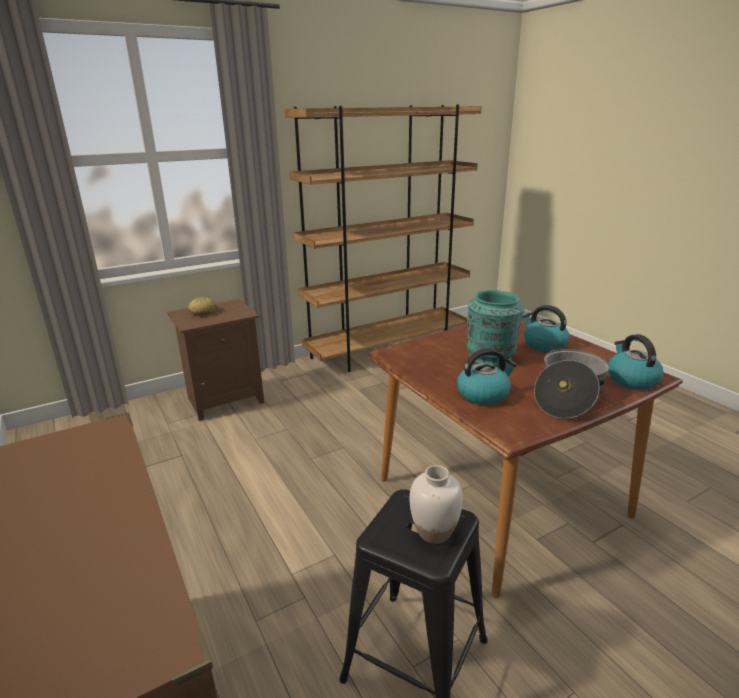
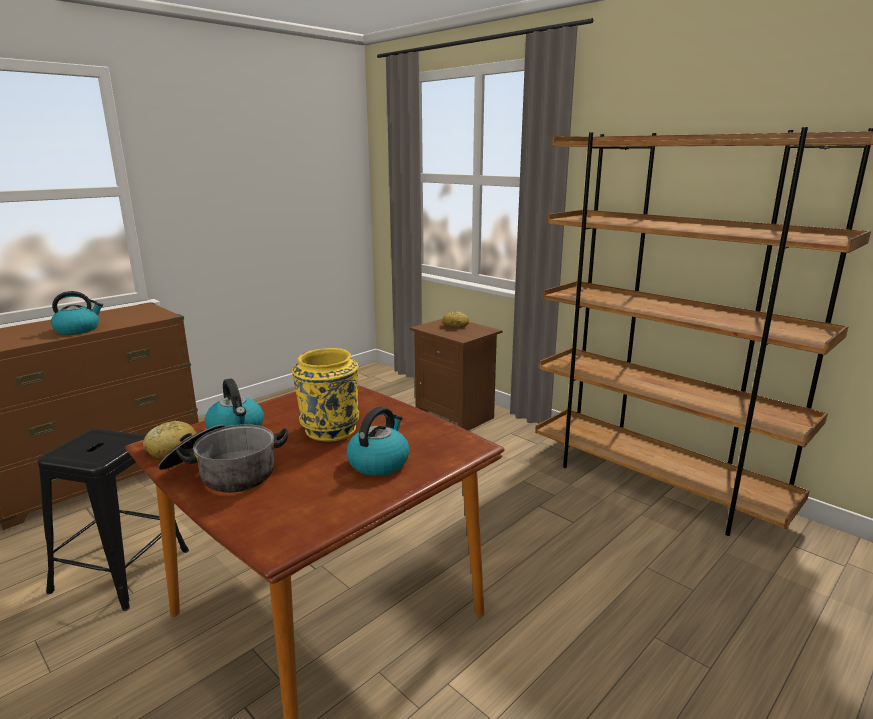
camera: 75 degrees right, 5 degrees down
(434, 532) = (87, 452): white vase -> none
(491, 358) = (330, 431): turquoise vase -> yellow vase
(523, 423) = (171, 449): none -> bread
(631, 379) = (266, 523): kettle -> kettle (78, 329)

